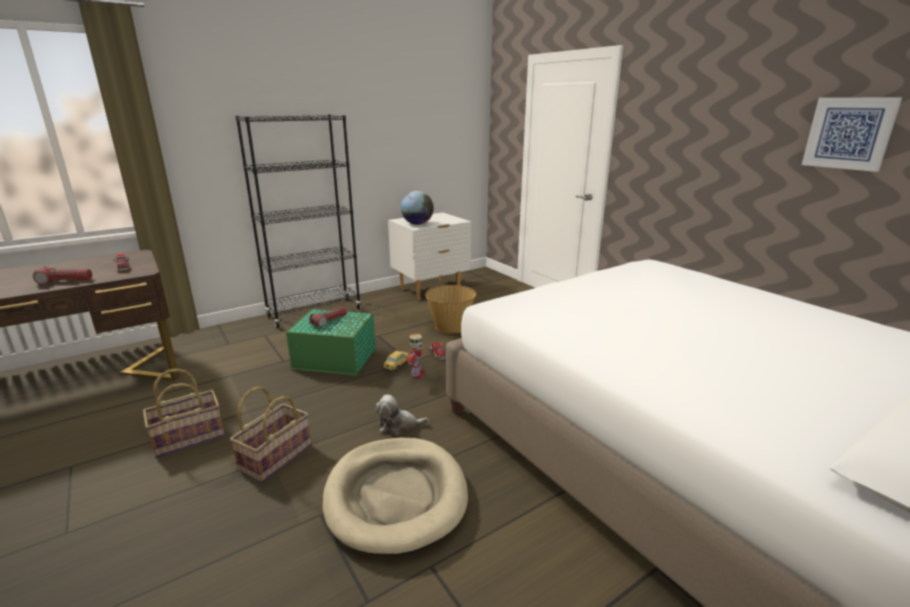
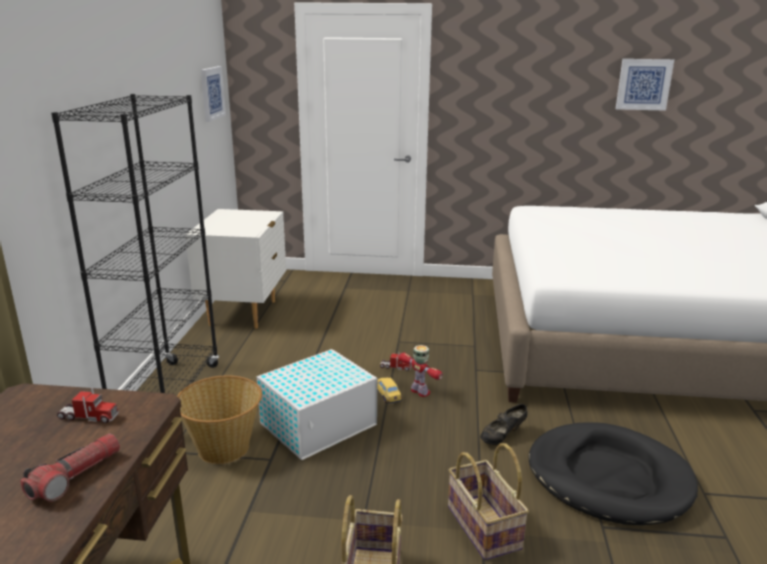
camera: 50 degrees left, 0 degrees up
(329, 321) = (313, 377): flashlight -> none
(336, 359) = (320, 423): green storage box -> white storage box
(396, 496) = (608, 477): beige dog bed -> black dog bed
(398, 426) = (502, 436): plush toy -> black shoe
(417, 224) = (238, 229): globe -> none
(451, 326) = (350, 338): basket -> basket (224, 447)
(457, 127) = (212, 93): none -> picture

